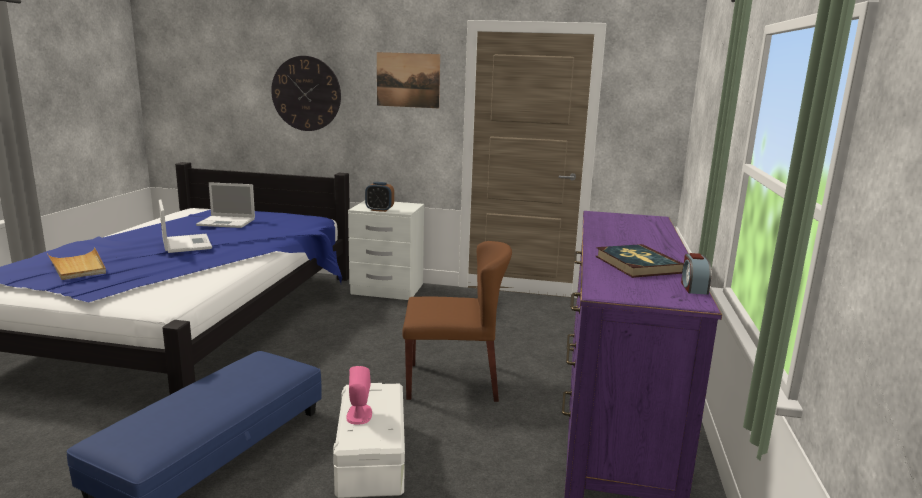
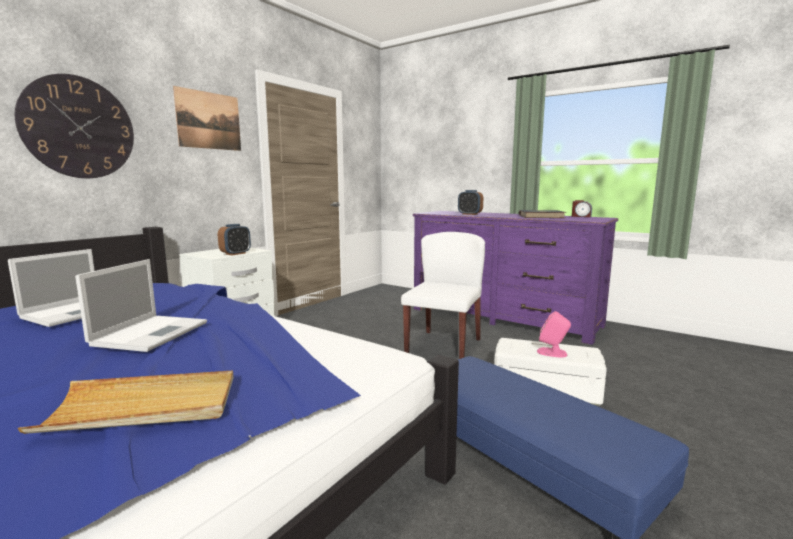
camera: 65 degrees left, 5 degrees down
(186, 244) = (152, 333): laptop -> laptop turned 105 degrees clockwise
(453, 381) = (443, 346): brown chair -> white chair
(613, 231) = (470, 214): none -> alarm clock

